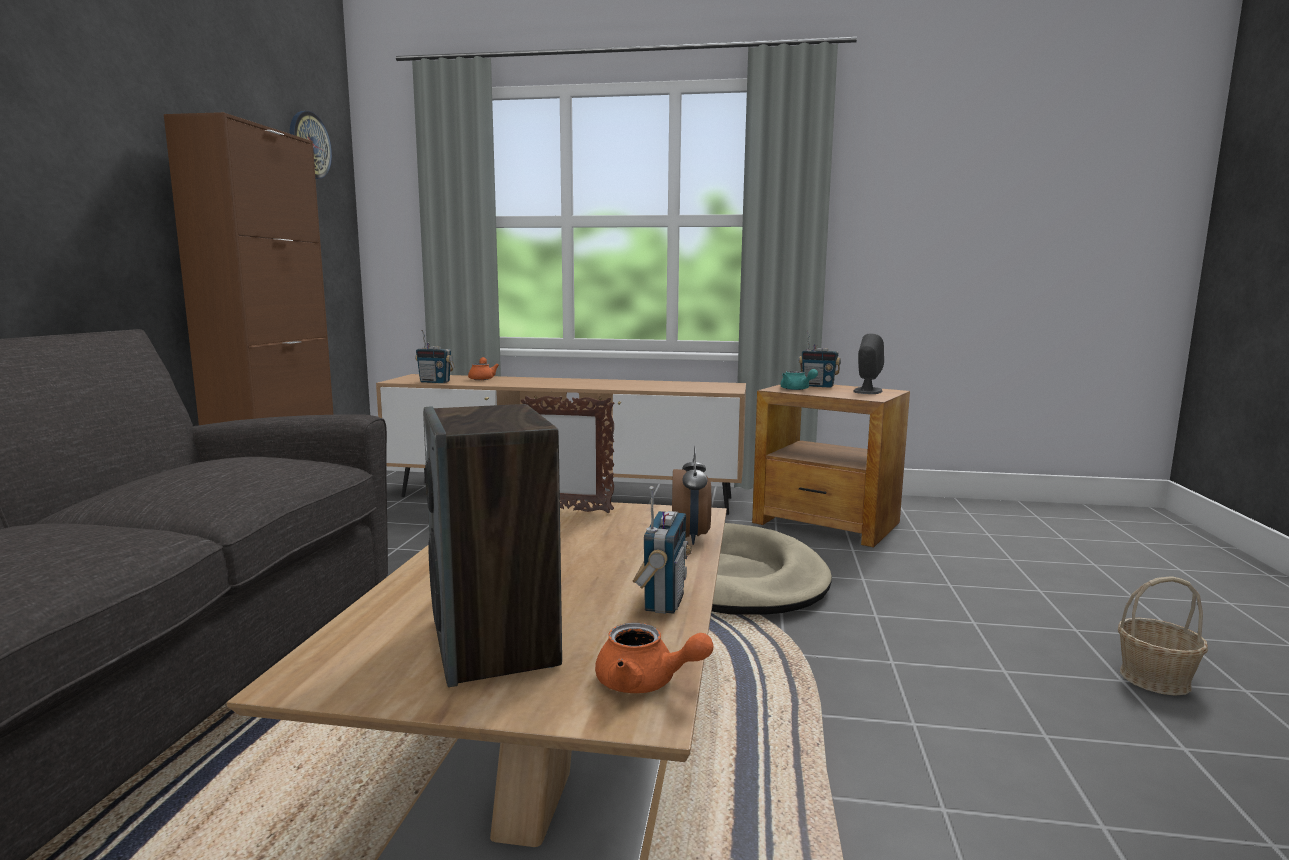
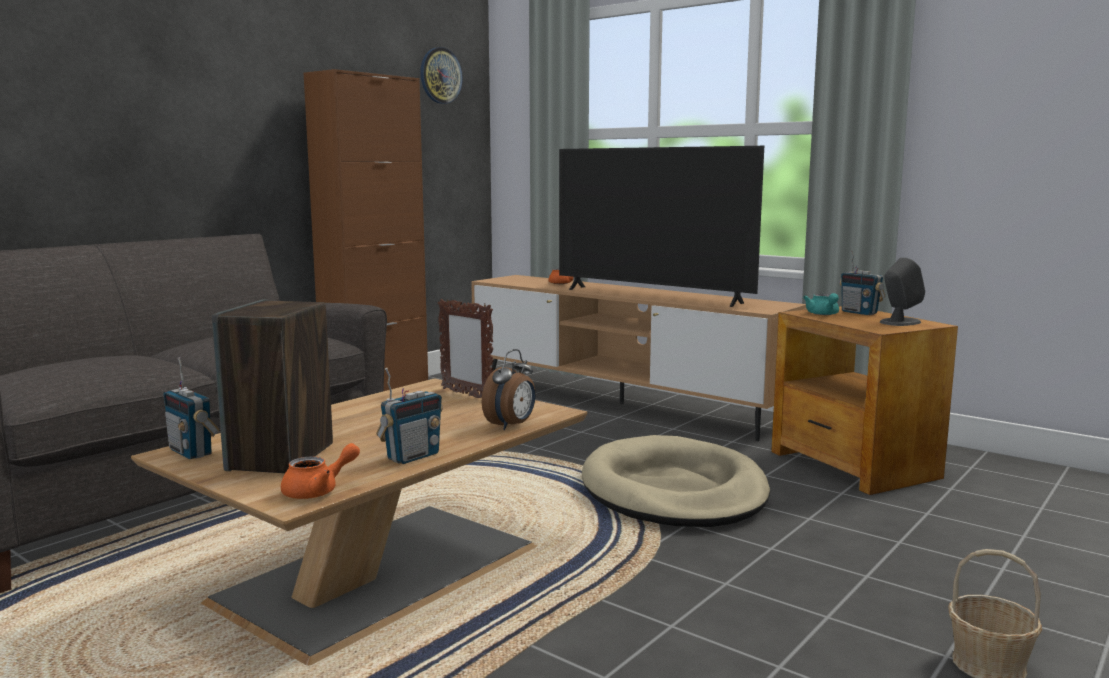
camera: 30 degrees right, 0 degrees up
(435, 382) = (516, 283): radio -> radio (192, 452)
(601, 385) = (652, 296): none -> television
(646, 683) = (318, 491): orange teapot -> orange teapot turned 90 degrees counterclockwise

